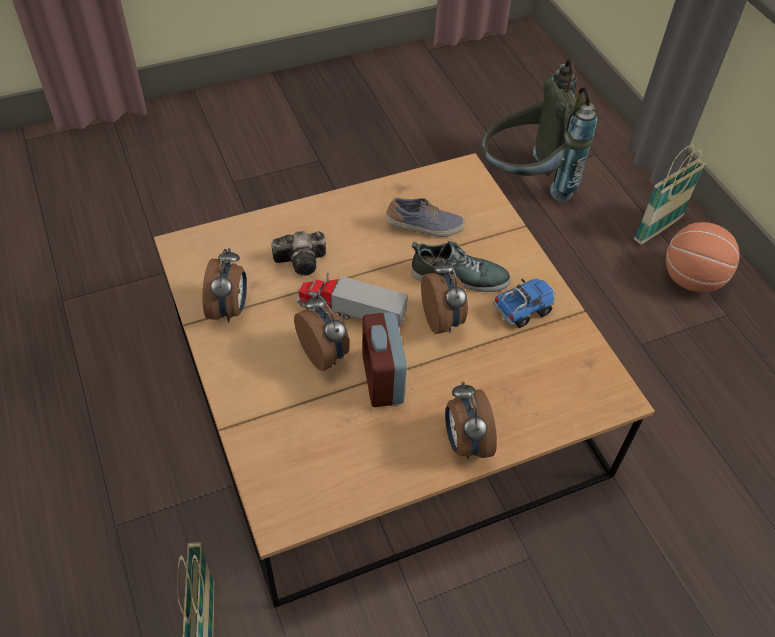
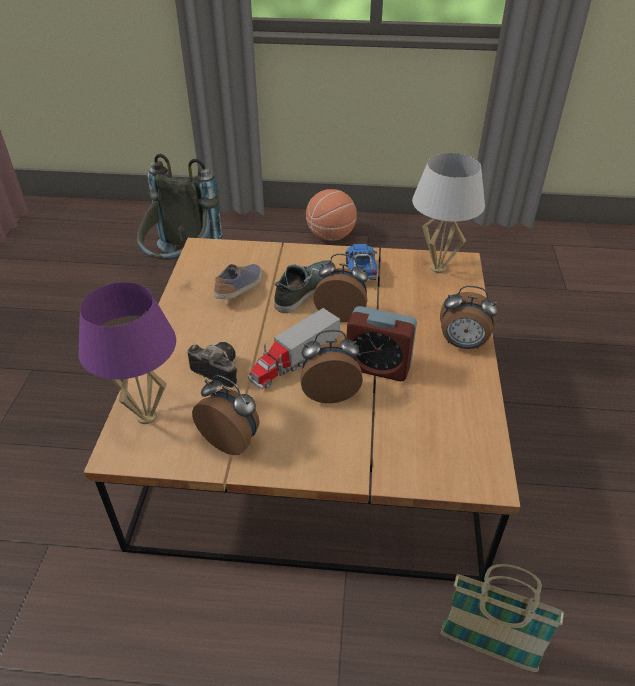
camera: 60 degrees left, 10 degrees down
(226, 243) = (147, 416): none -> purple table lamp
(303, 261) = (215, 370): camera -> camera turned 75 degrees counterclockwise
(587, 378) = (438, 268): none -> white table lamp
(658, 229) = (280, 230): basket -> none

